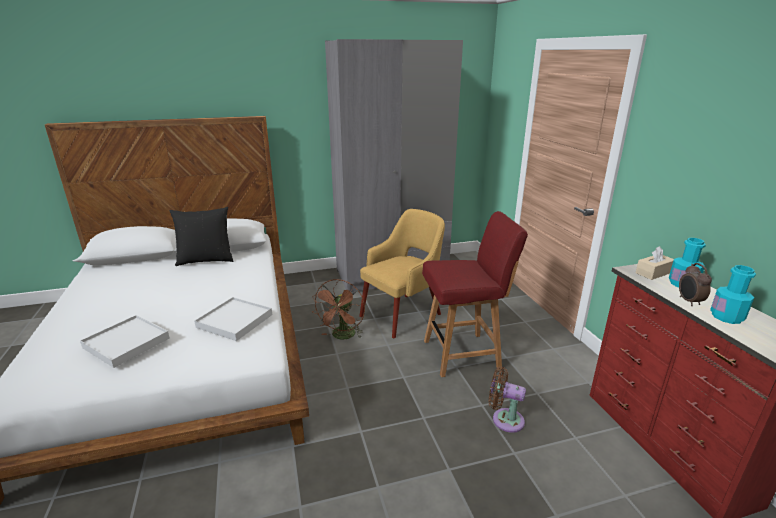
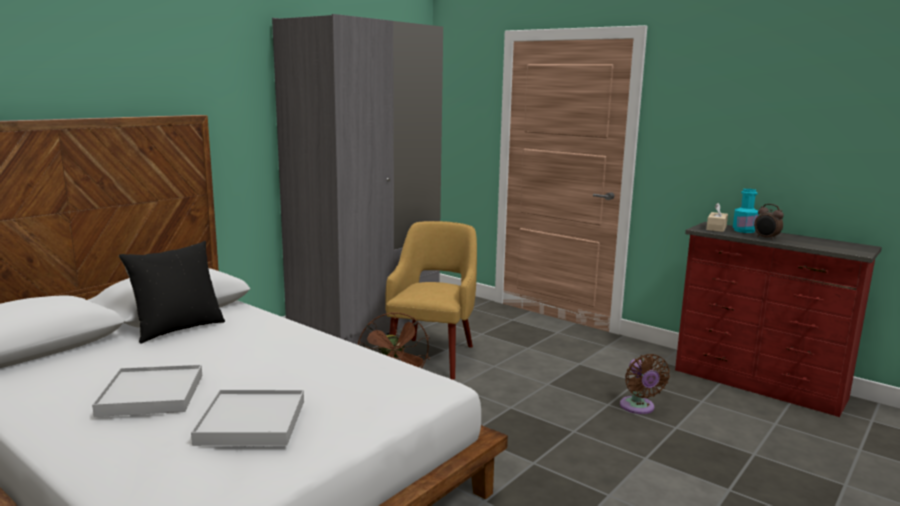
camera: 35 degrees left, 10 degrees down
(235, 321) = (350, 368): white tray -> white tray (151, 394)
(463, 354) = (539, 372): red chair -> none
(504, 419) = (638, 408): brown fan -> brown fan turned 90 degrees counterclockwise
(726, 317) = (799, 241): turquoise bottle -> none

